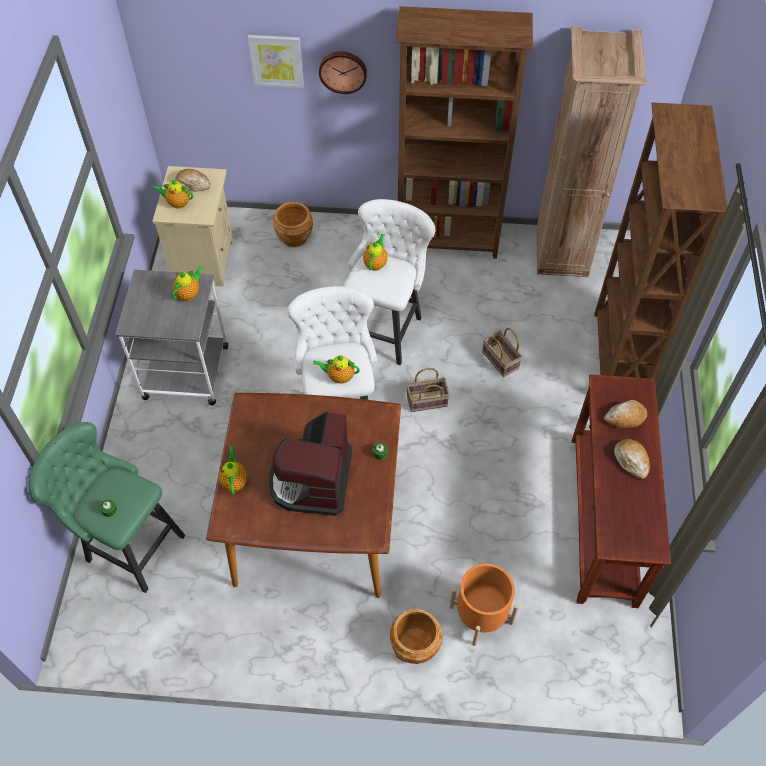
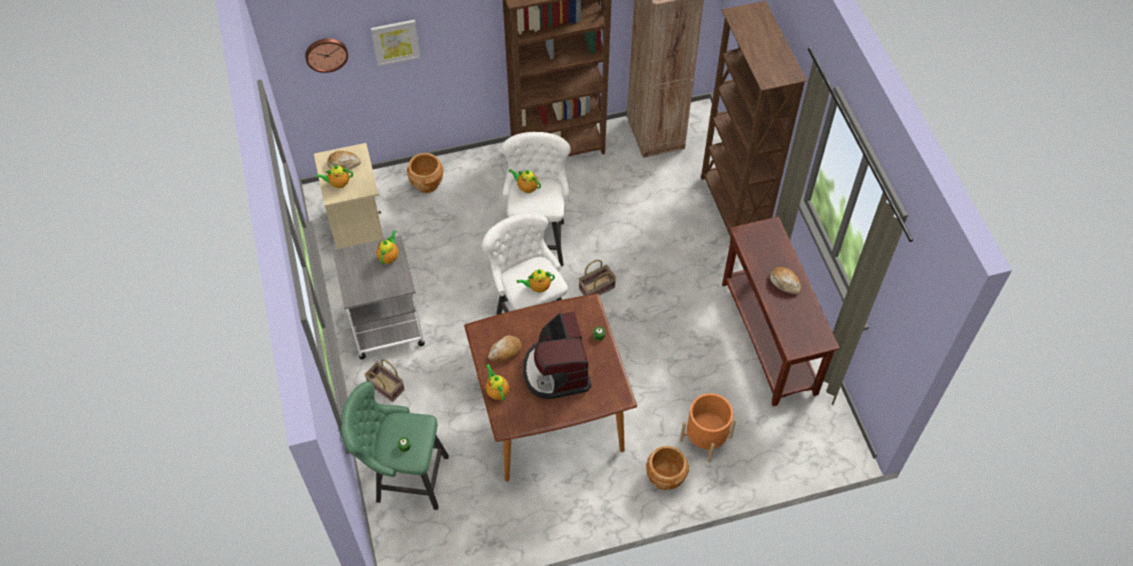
camera: 20 degrees left, 0 degrees up
(343, 71) = (452, 36): wall clock -> wall clock (326, 53)
(376, 263) = (526, 187): teapot -> teapot turned 60 degrees counterclockwise
(499, 360) = (640, 237): basket -> basket (385, 387)
(625, 417) = (768, 252): bread -> bread (505, 351)

